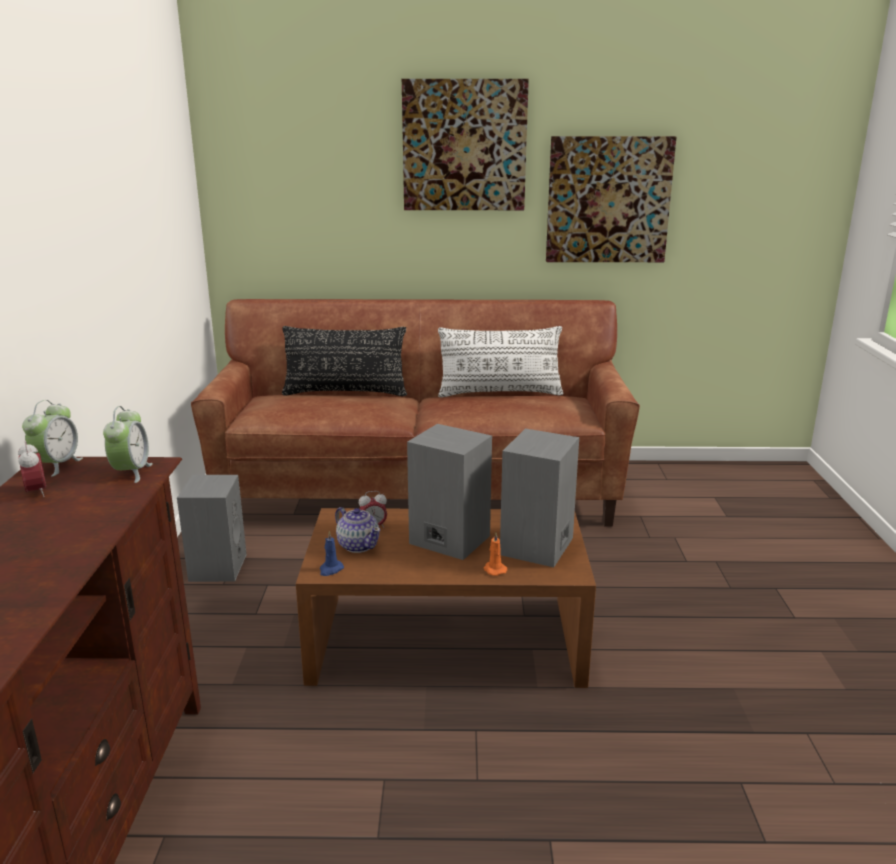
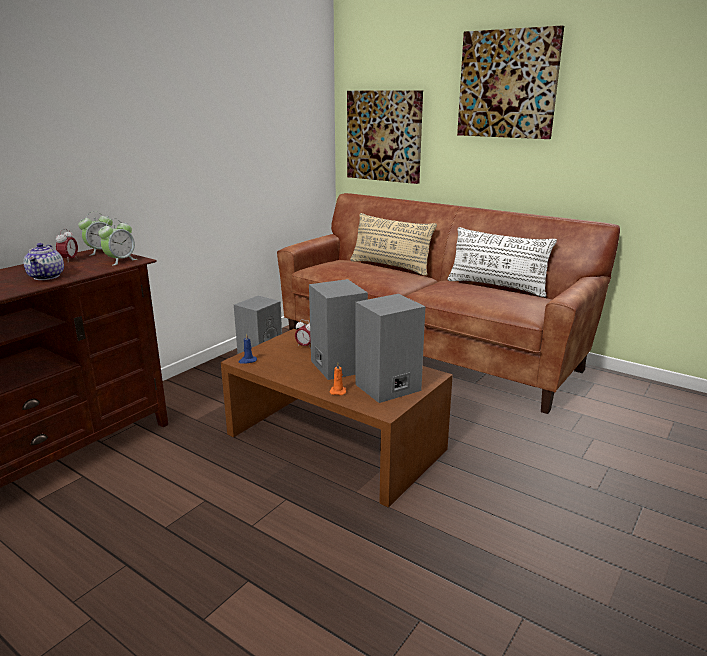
camera: 35 degrees right, 0 degrees up
(345, 393) = (390, 266): black pillow -> beige pillow
(358, 545) = (281, 353): teapot -> teapot (47, 276)
(608, 200) = (627, 133): picture -> picture (384, 136)

